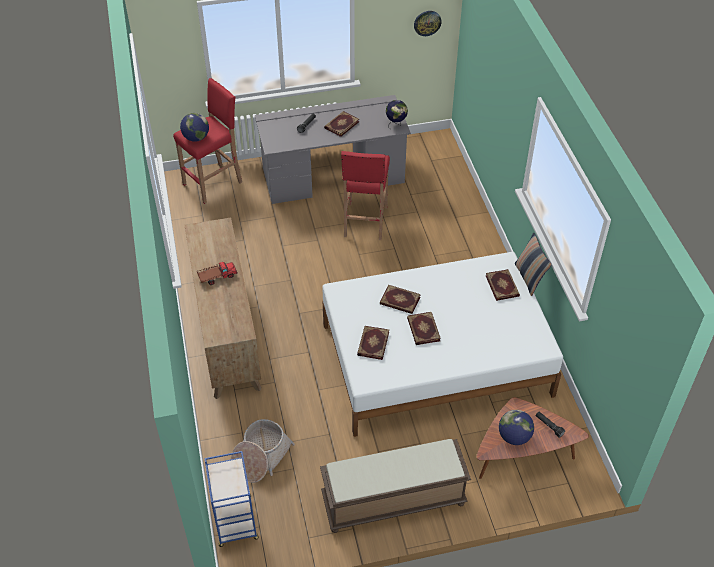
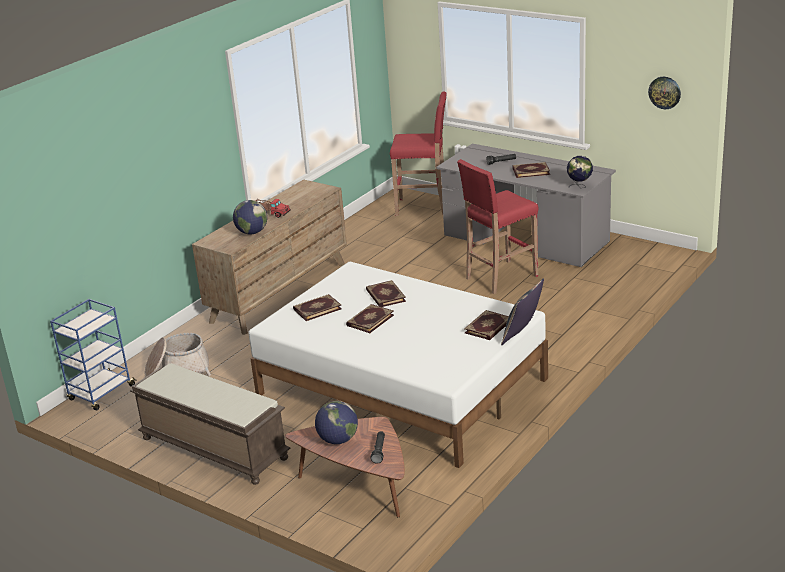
camera: 50 degrees right, 20 degrees down
(196, 138) = (404, 141): globe -> globe (252, 232)

